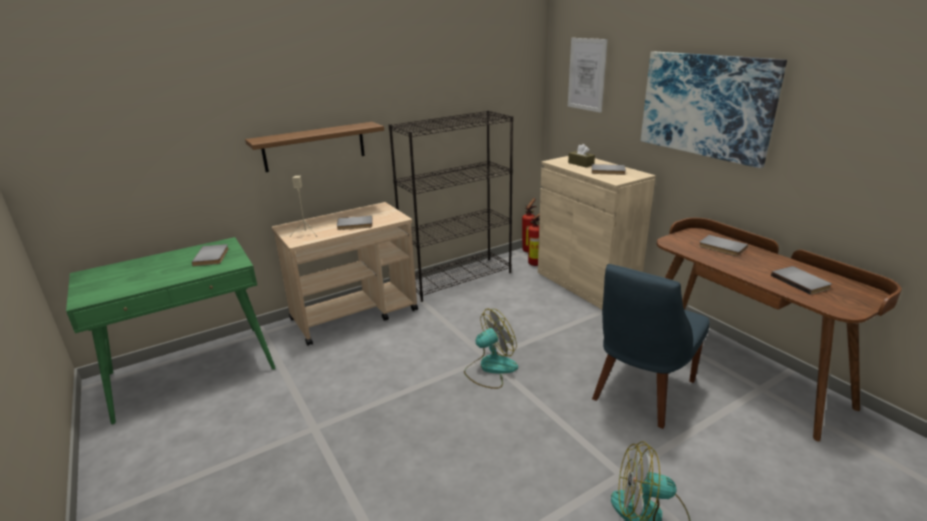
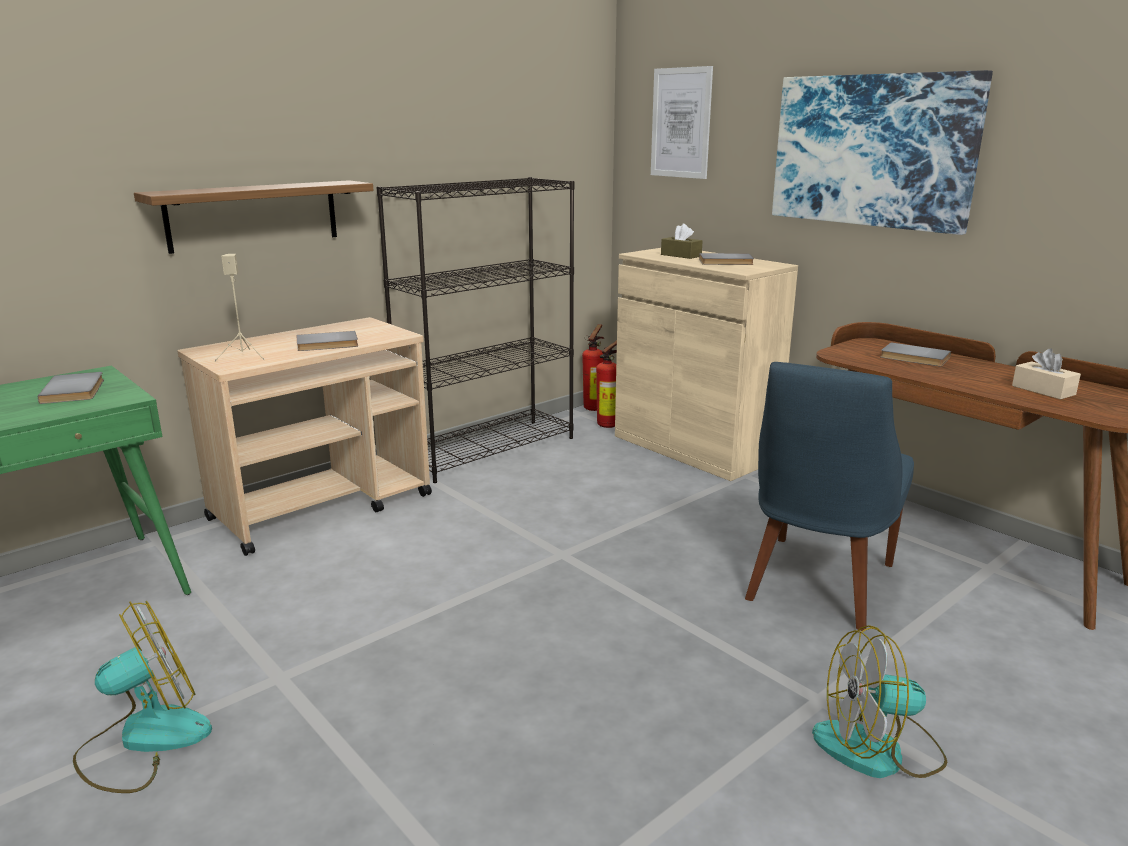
camera: 10 degrees left, 5 degrees down
(490, 368) = (571, 569): fan -> fan (144, 740)
(801, 281) = (1043, 390): grey book -> beige tissue box

